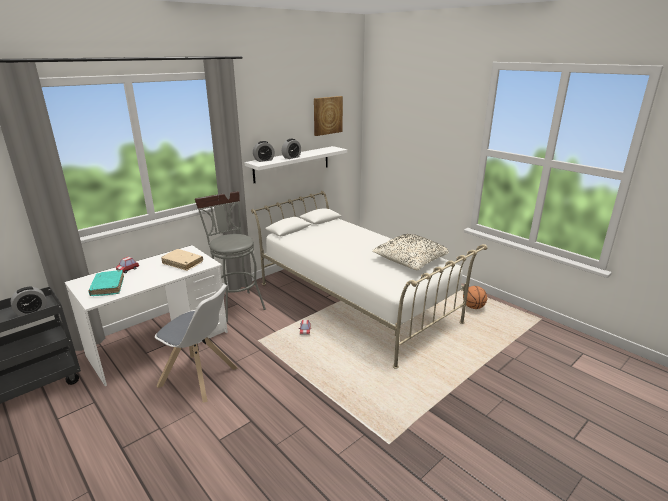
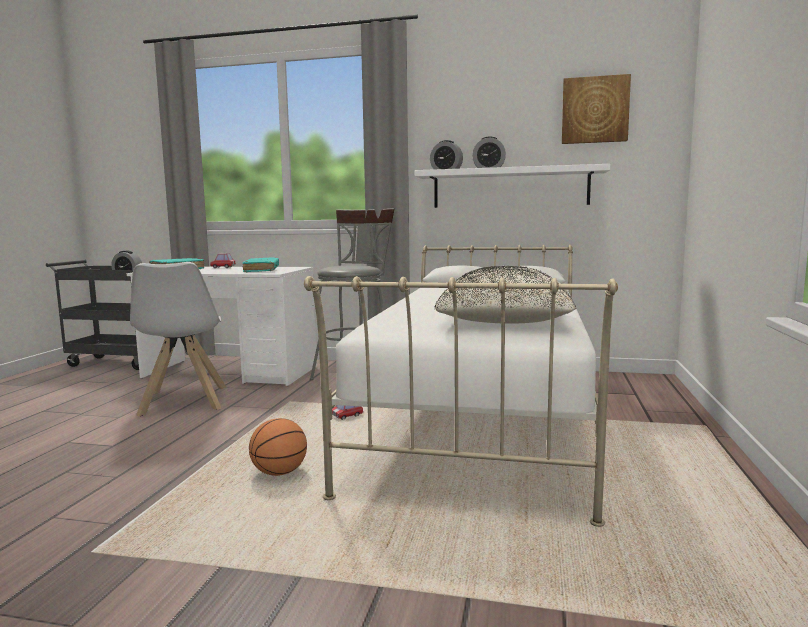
camera: 55 degrees right, 15 degrees down
(182, 263) = (261, 270): beige book -> turquoise book
(473, 307) = (697, 523): basketball -> basketball (279, 473)

